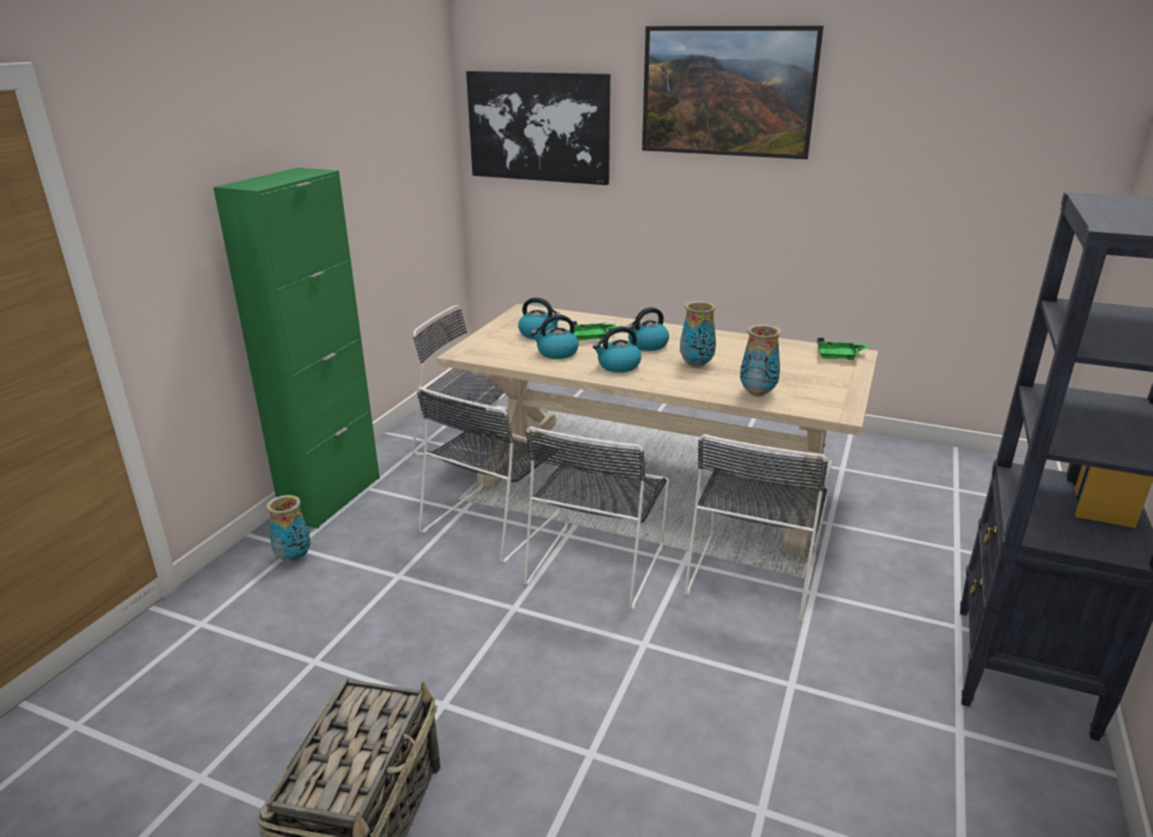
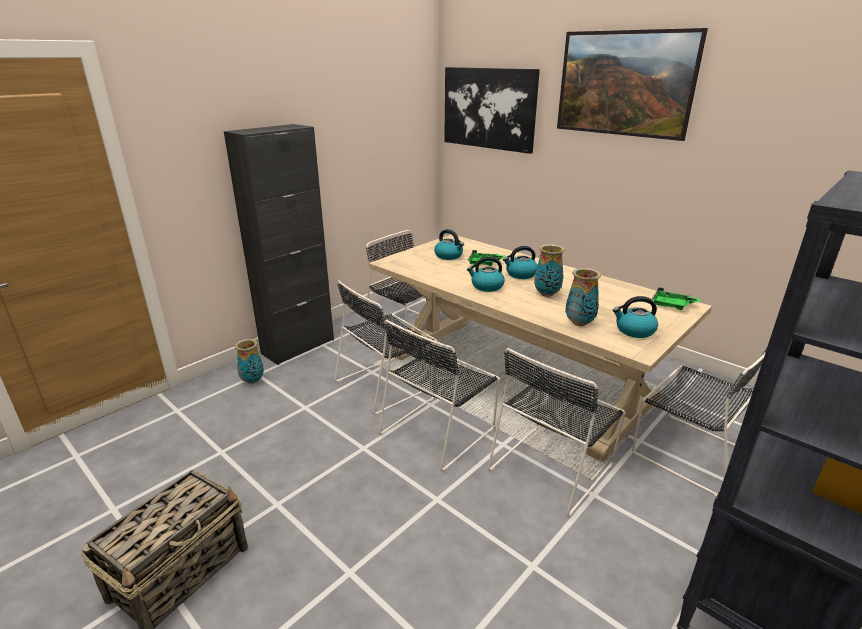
camera: 20 degrees right, 0 degrees up
(332, 497) = (298, 346): green cabinet -> black cabinet
(557, 353) = (450, 271): kettle -> kettle (634, 330)
(884, 523) = (689, 451): none -> black chair

